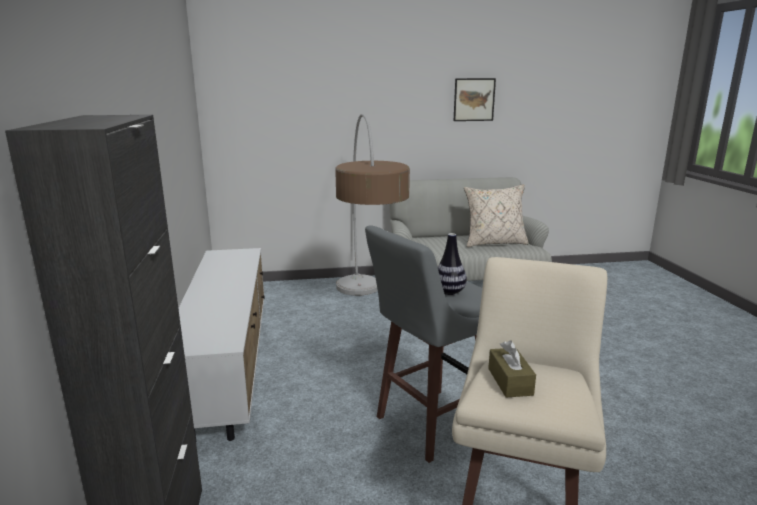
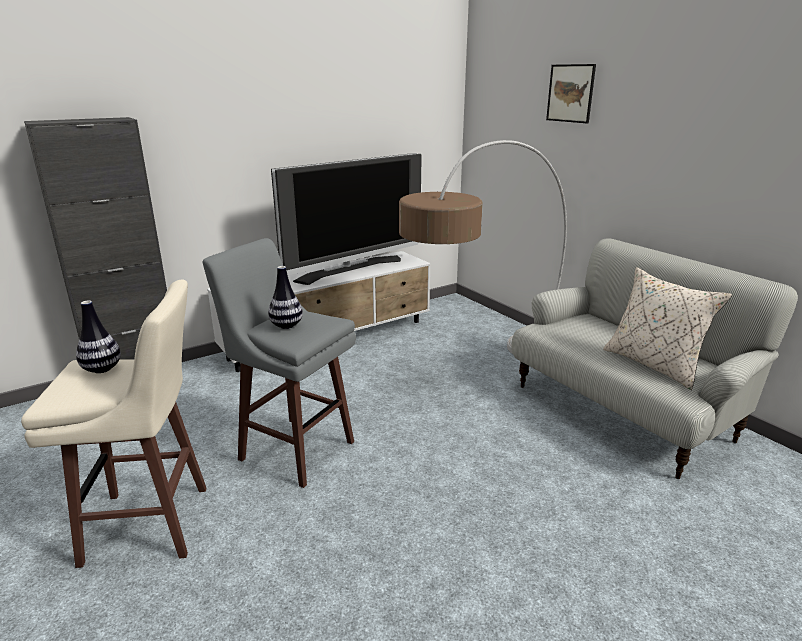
camera: 65 degrees right, 5 degrees up
(224, 277) = (351, 269): none -> television
(474, 99) = (748, 139): picture -> picture (570, 93)
(510, 381) = (102, 369): brown tissue box -> vase

